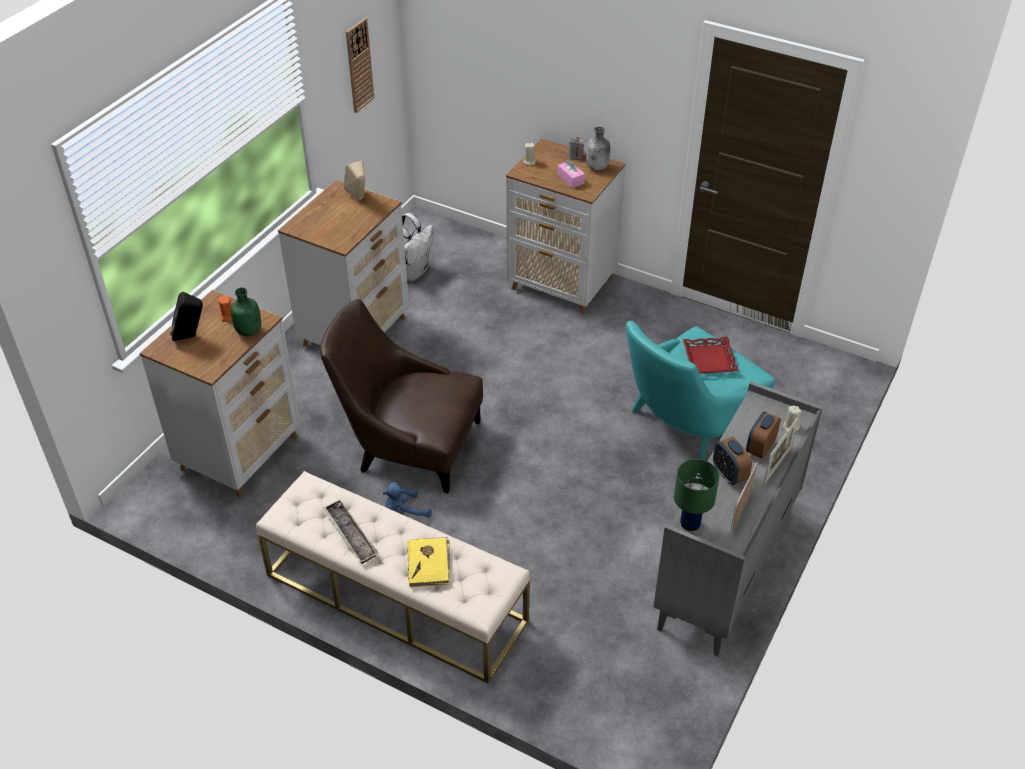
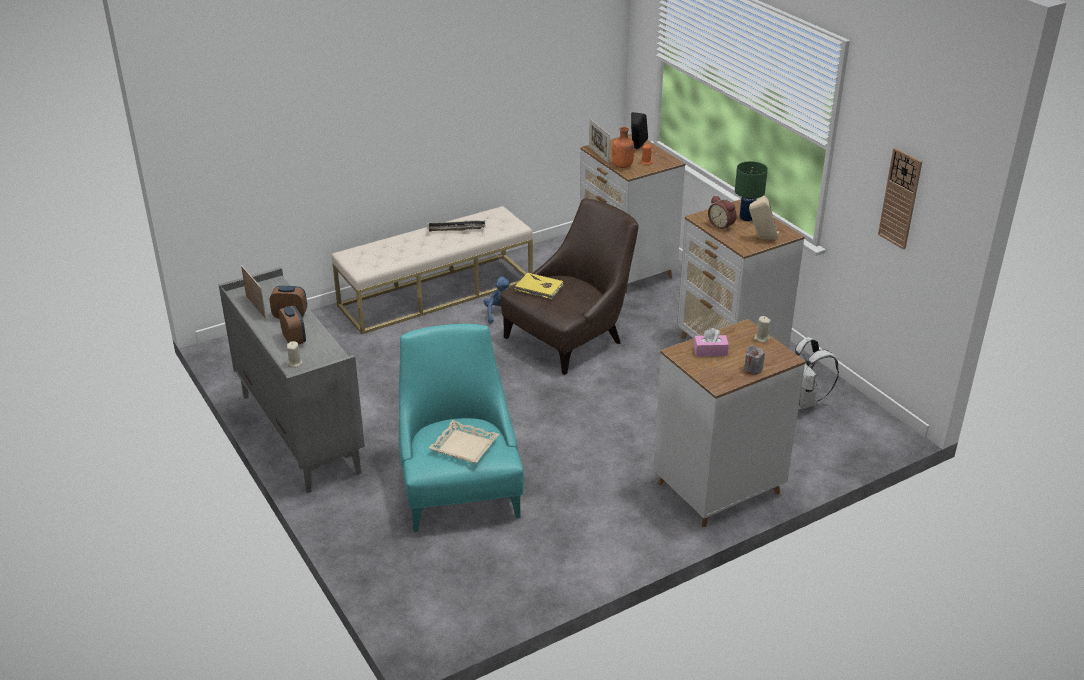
camera: 120 degrees right, 10 degrees down
(249, 331) = (622, 166): green bottle -> orange bottle
(349, 227) = (722, 225): none -> alarm clock
(429, 563) = (402, 247): yellow book -> yellow book (539, 288)
(597, 167) = (720, 375): grey bottle -> none
(690, 524) = (274, 285): green table lamp -> green table lamp (747, 218)
(710, 359) = (464, 446): red tray -> beige tray
(777, 466) = (270, 340): picture frame -> picture frame (598, 155)

